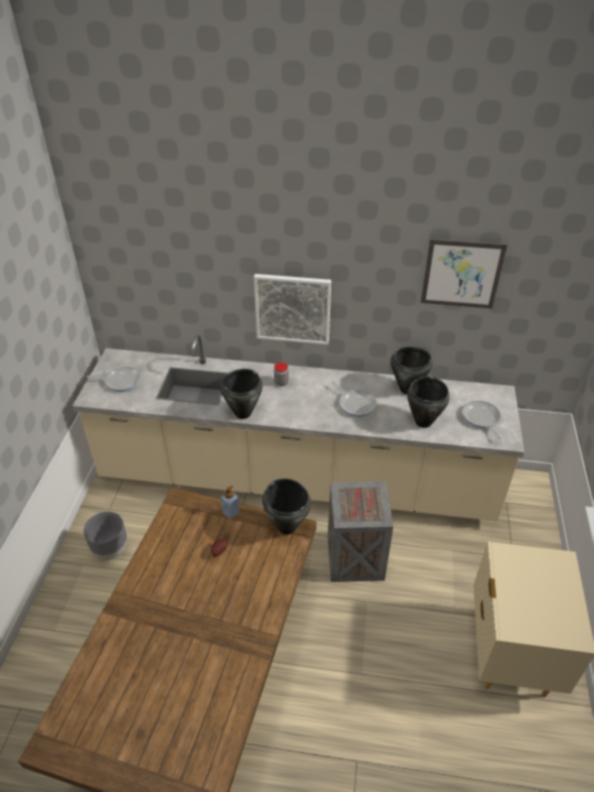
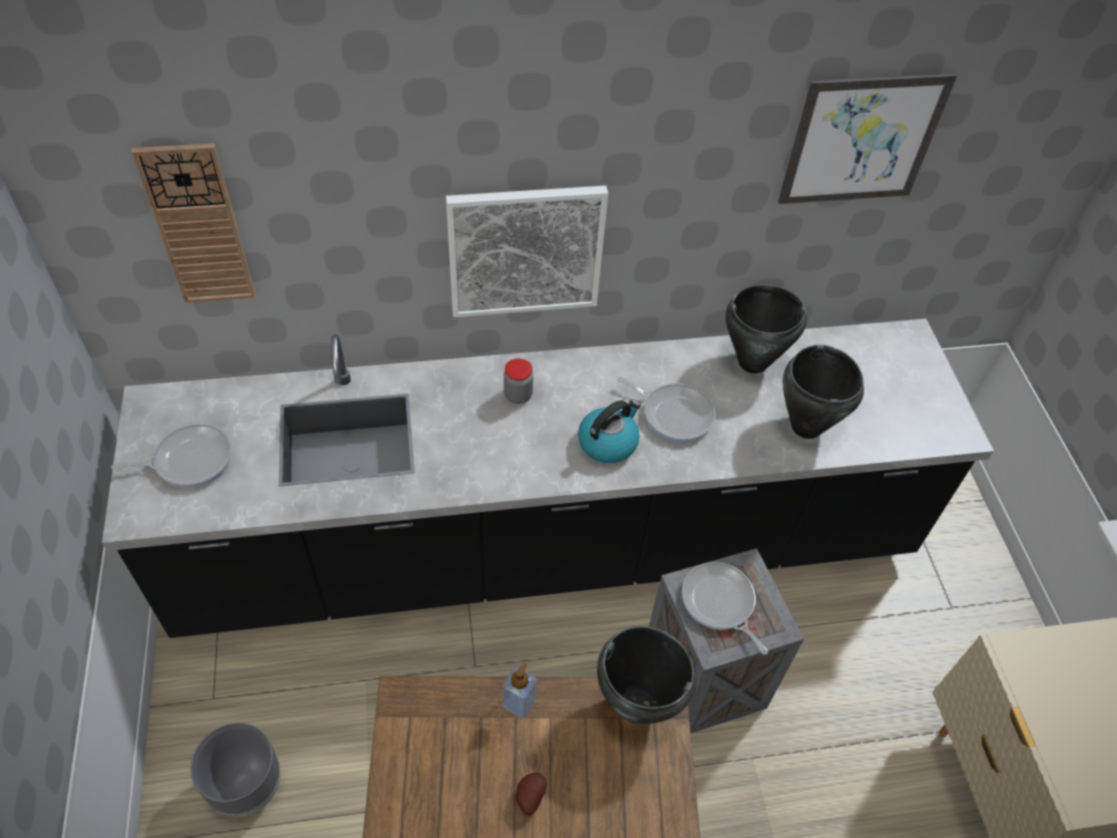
camera: 20 degrees left, 10 degrees up
(145, 272) = (198, 226): none -> wall clock
(242, 413) = (469, 481): black cooking pot -> none
(297, 479) = (549, 546): beige counter -> black counter
(317, 410) = (608, 442): none -> kettle
(481, 419) = (900, 398): frying pan -> frying pan (719, 603)

